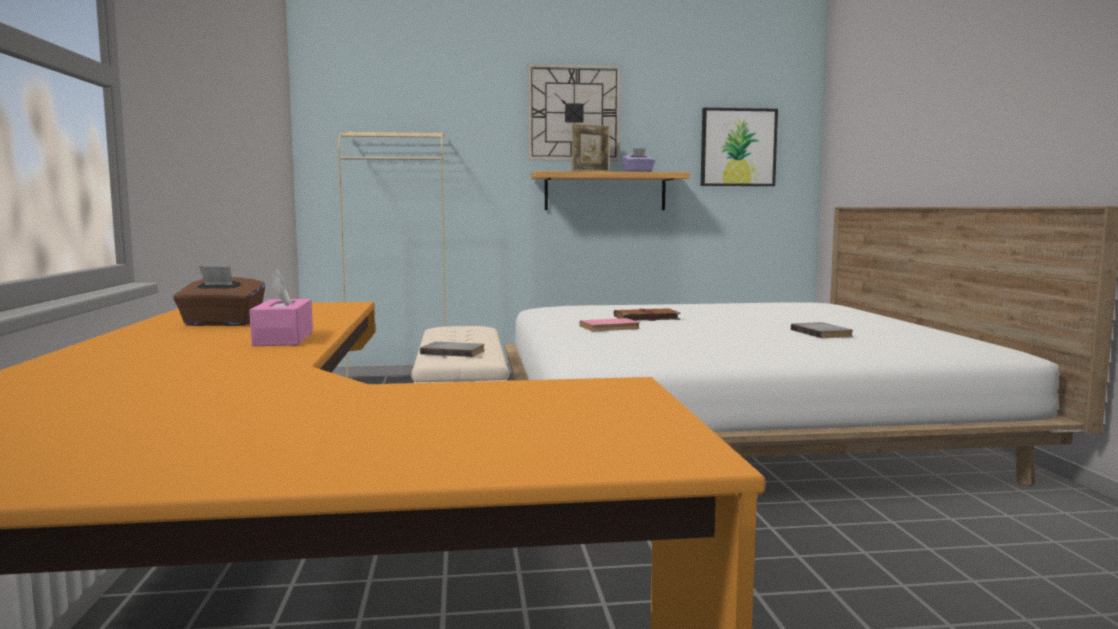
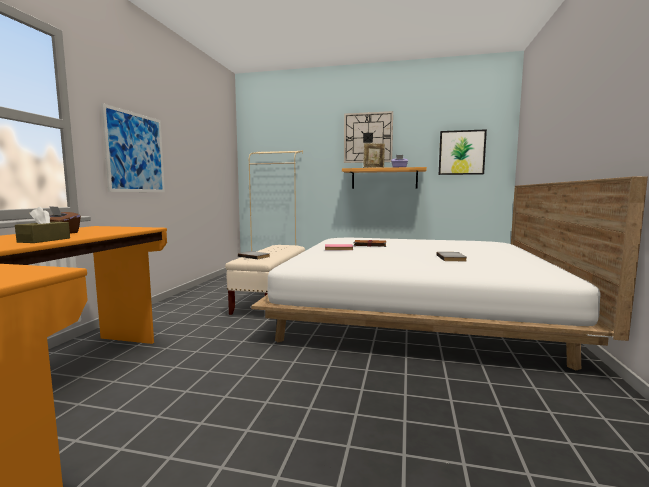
camera: 20 degrees right, 0 degrees up
(189, 137) = (135, 153): none -> picture
(283, 339) = (44, 240): pink tissue box -> brown tissue box

